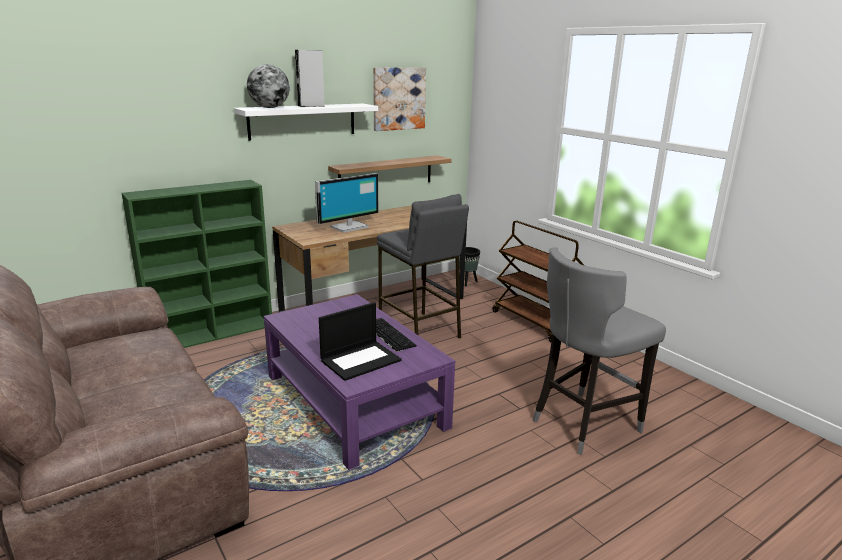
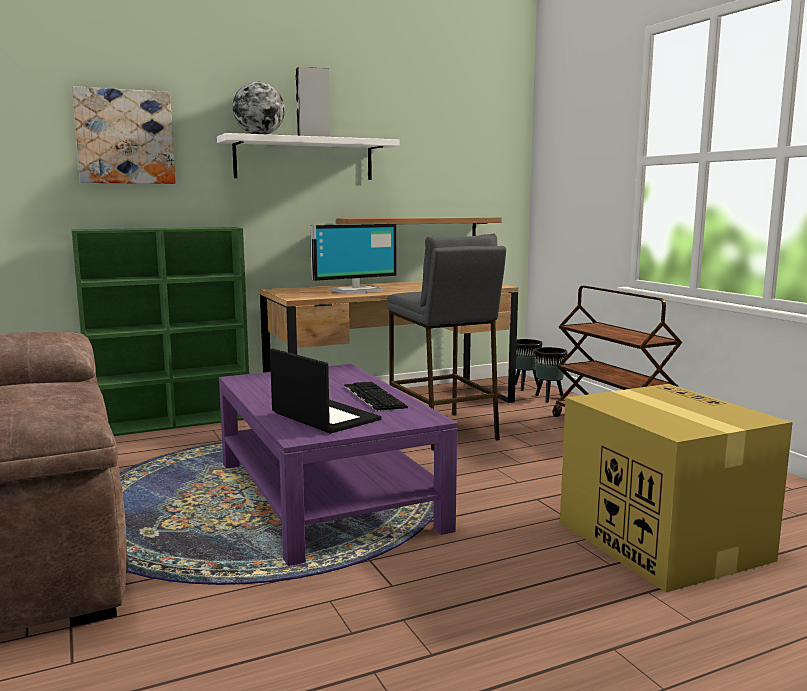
camera: 10 degrees right, 10 degrees down
(361, 360) = (323, 416): laptop -> laptop turned 105 degrees counterclockwise
(398, 98) = (431, 139): picture -> picture (125, 137)
(486, 293) = (548, 398): none -> black planter
(583, 424) = (660, 539): grey stool -> cardboard box

